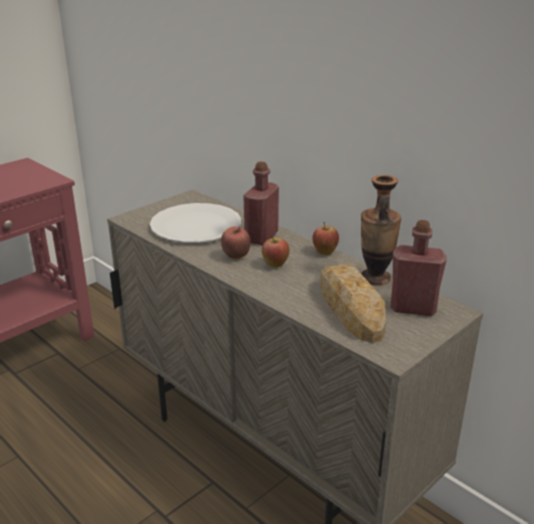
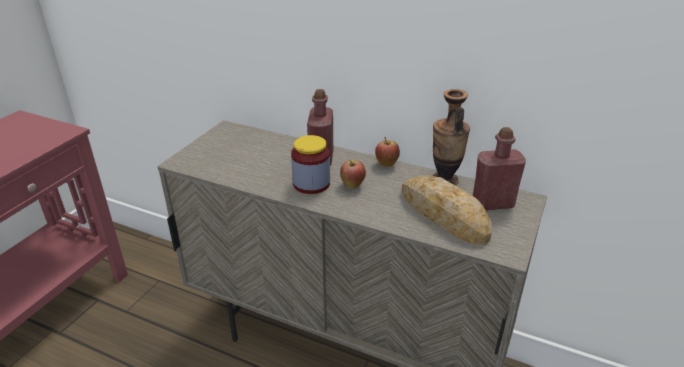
camera: 20 degrees left, 5 degrees up
(196, 225) = (252, 158): white plate -> none
(236, 257) = (311, 184): apple -> jar

